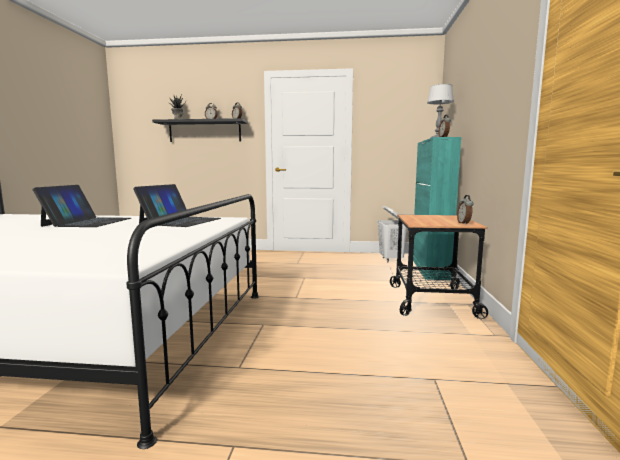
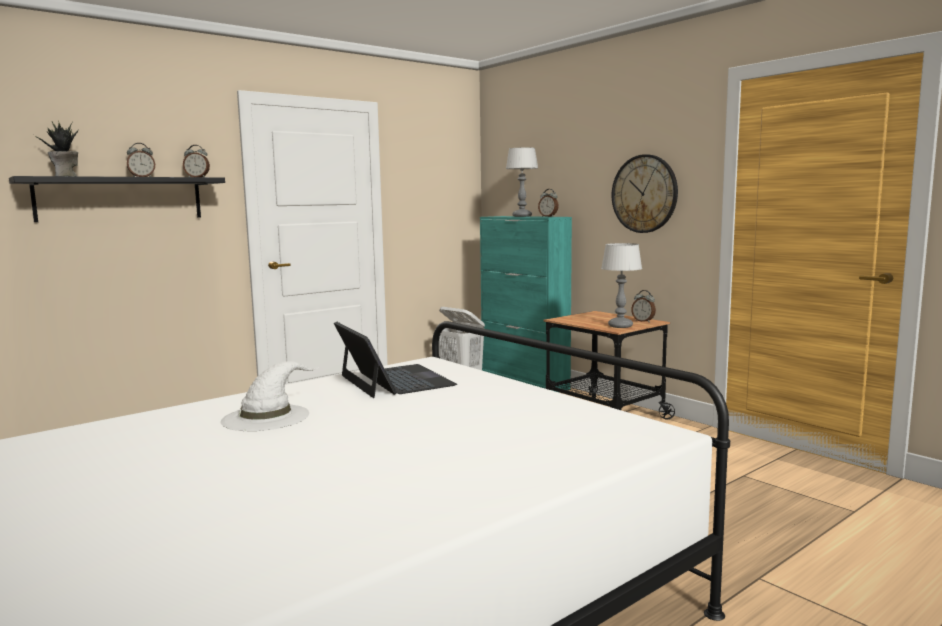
camera: 45 degrees left, 0 degrees up
(87, 222) = (267, 417): laptop -> white hat
(430, 223) = (620, 326): none -> table lamp
(494, 107) = (644, 194): none -> wall clock

